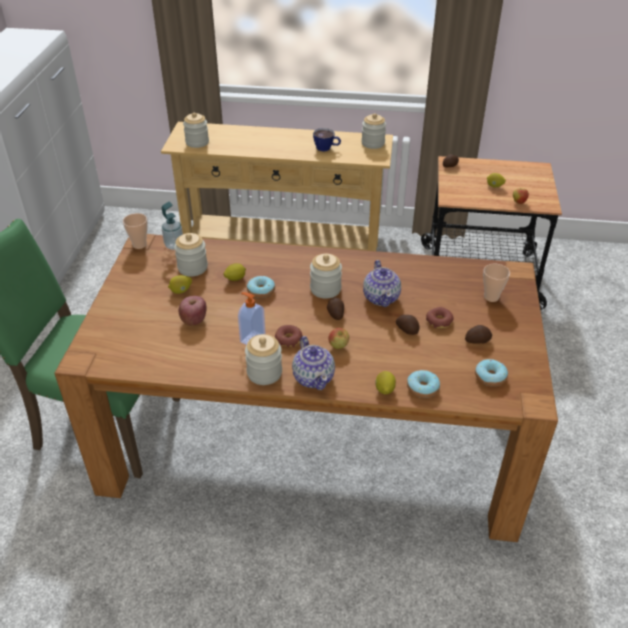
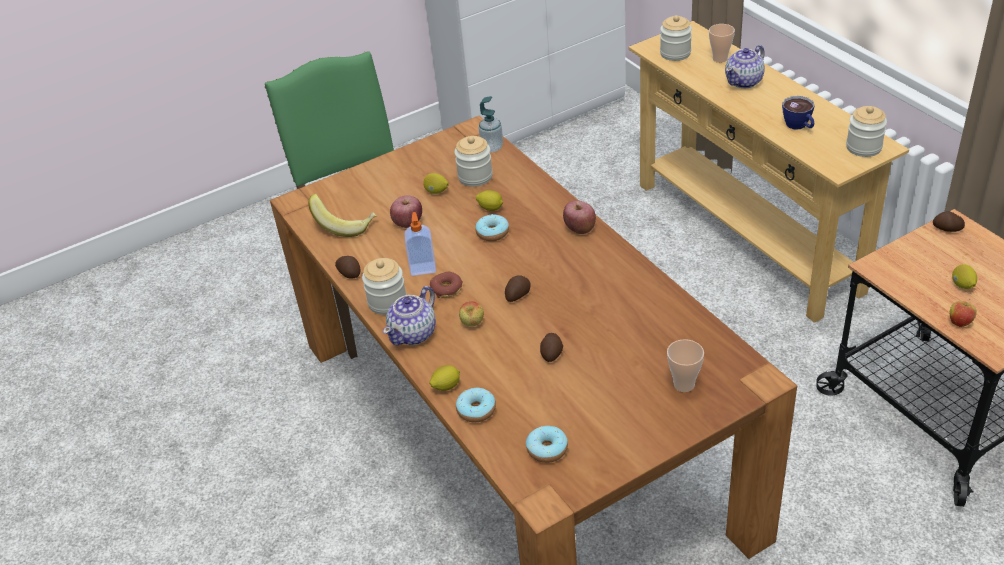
camera: 55 degrees right, 0 degrees up
(139, 245) = (467, 131): cup -> cup (720, 59)
(149, 350) = (345, 225): none -> banana
(308, 258) = (579, 229): none -> apple
(325, 289) = (546, 267): jar -> none
(381, 297) = (580, 309): teapot -> teapot (744, 81)
(439, 321) = (592, 368): donut -> none
(477, 340) = (595, 410): potato -> potato (349, 273)

